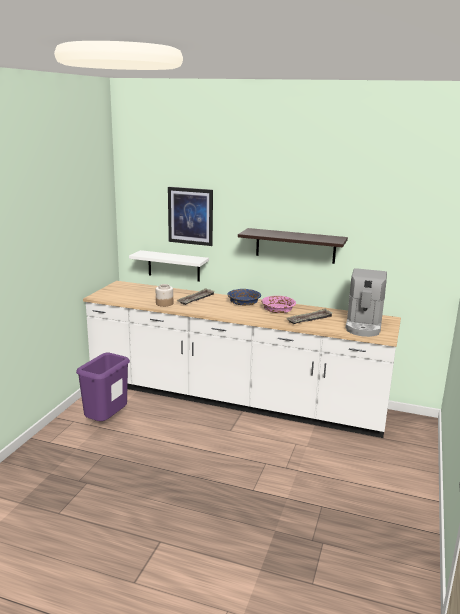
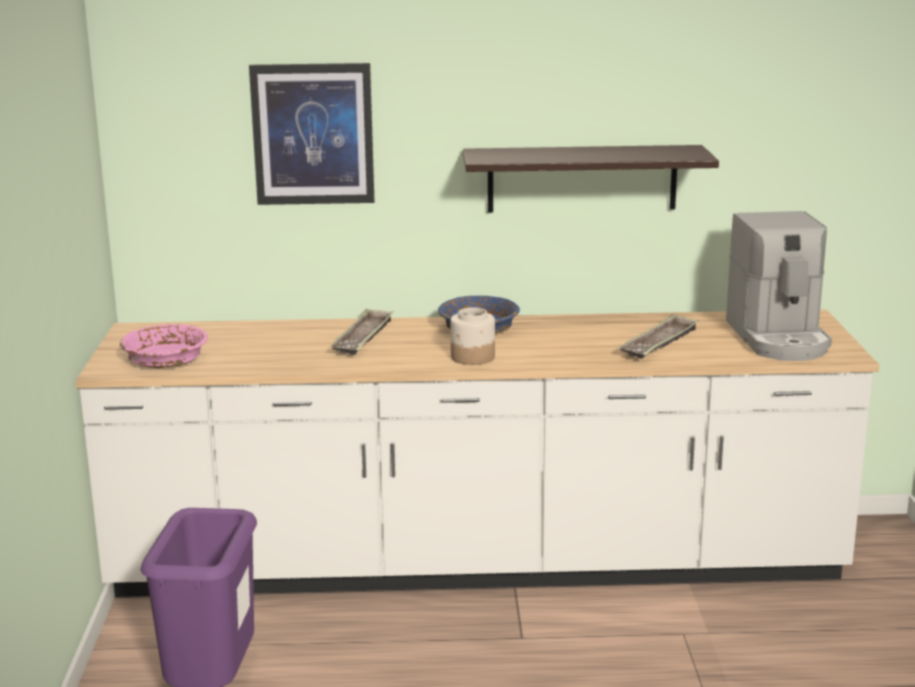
camera: 20 degrees left, 0 degrees up
(164, 303) = (298, 360): jar -> jar (472, 357)
(174, 266) = (273, 265): white shelf -> none
(277, 310) = (570, 334): pink bowl -> pink bowl (165, 360)

